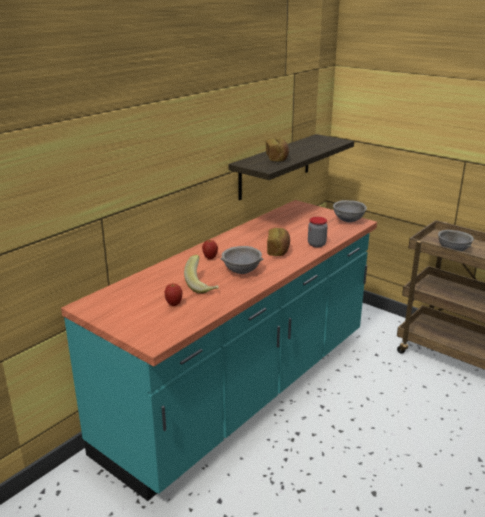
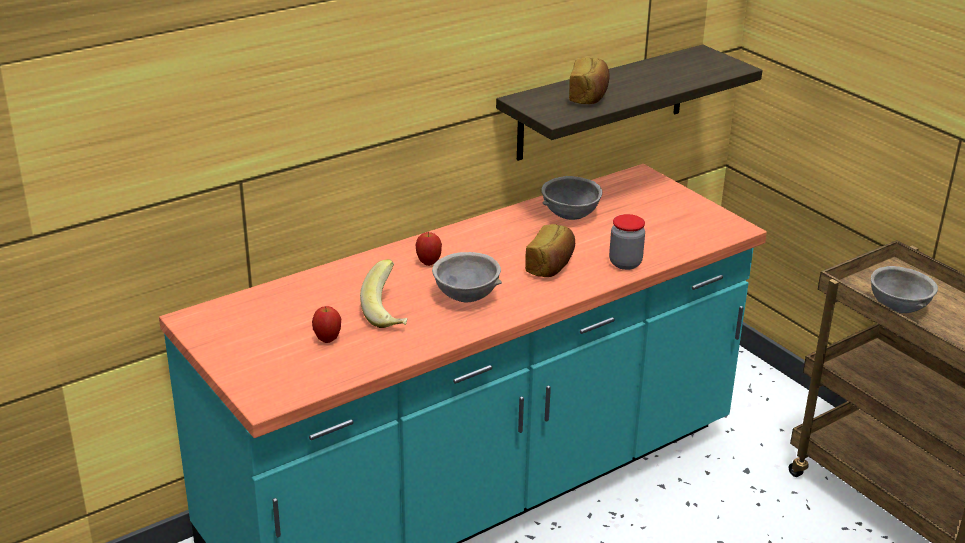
camera: 15 degrees right, 5 degrees up
(349, 221) = (714, 223): grey bowl -> grey bowl (571, 216)

